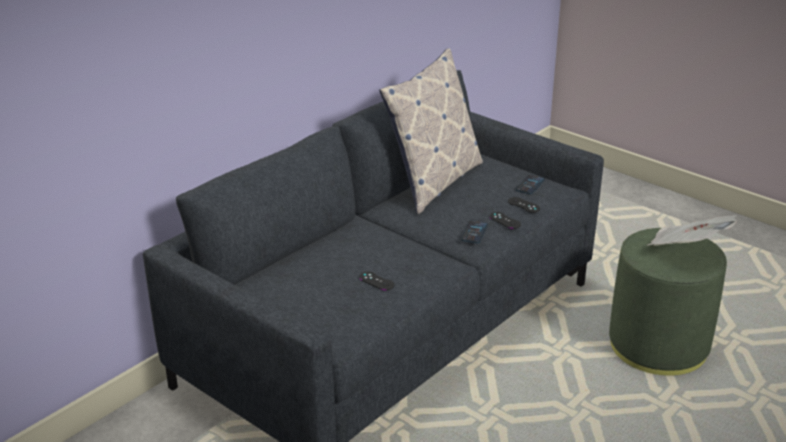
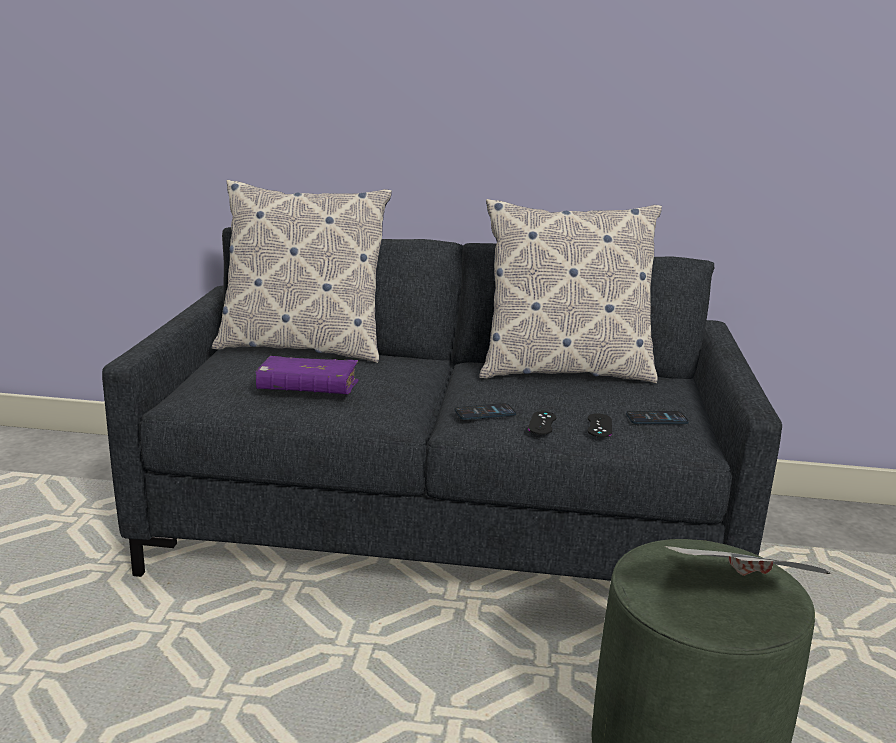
camera: 55 degrees right, 10 degrees down
(286, 260) = (302, 347): none -> pillow
(376, 281) = (307, 389): black game controller -> purple book

